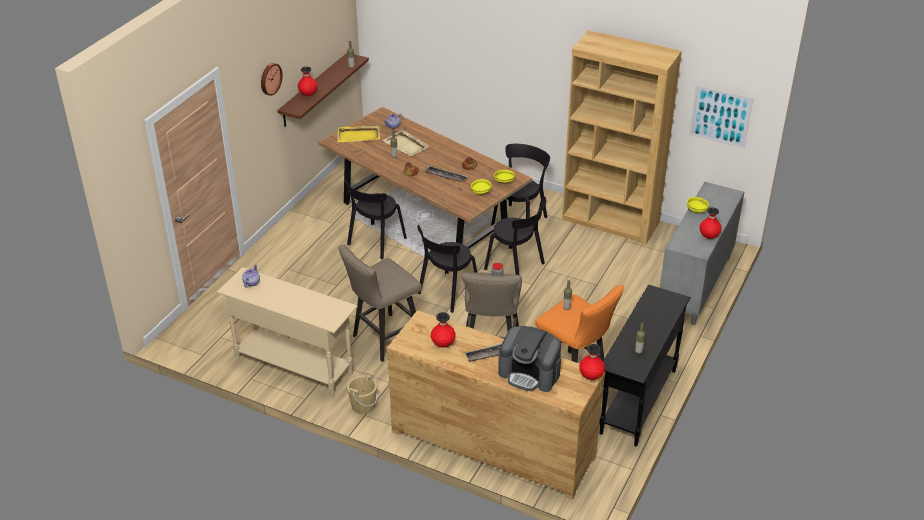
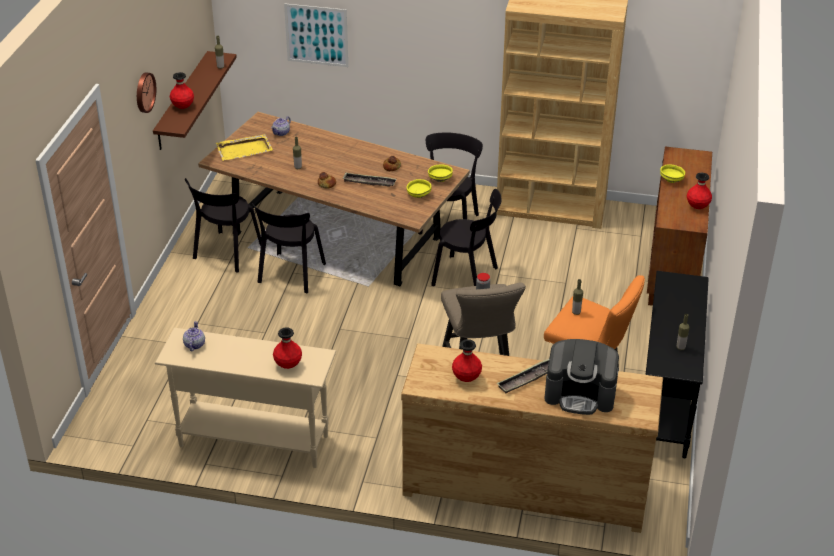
camera: 15 degrees left, 0 degrees up
(363, 406) = (356, 471): beige bucket -> none
(383, 340) = (347, 388): beige stool -> none
(406, 145) = (306, 153): beige tray -> none
(447, 293) = (400, 321): black chair -> black chair (226, 253)
(591, 377) = (650, 385): red vase -> red vase (288, 365)
(695, 286) = (674, 266): grey cabinet -> brown cabinet
(720, 116) = (674, 69): picture -> picture (316, 35)

